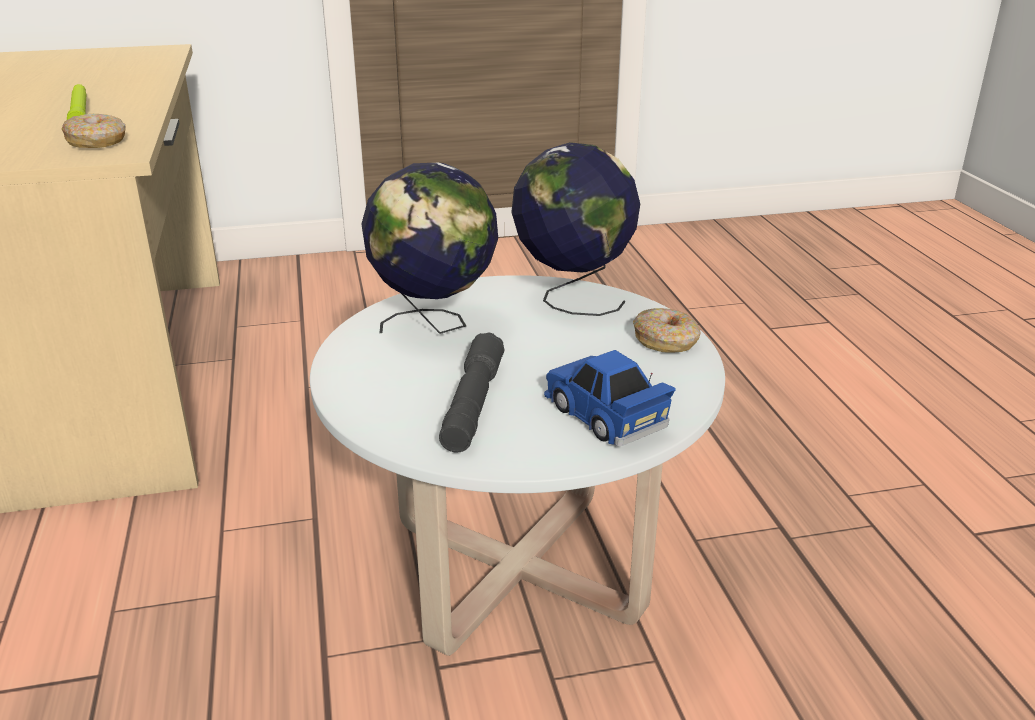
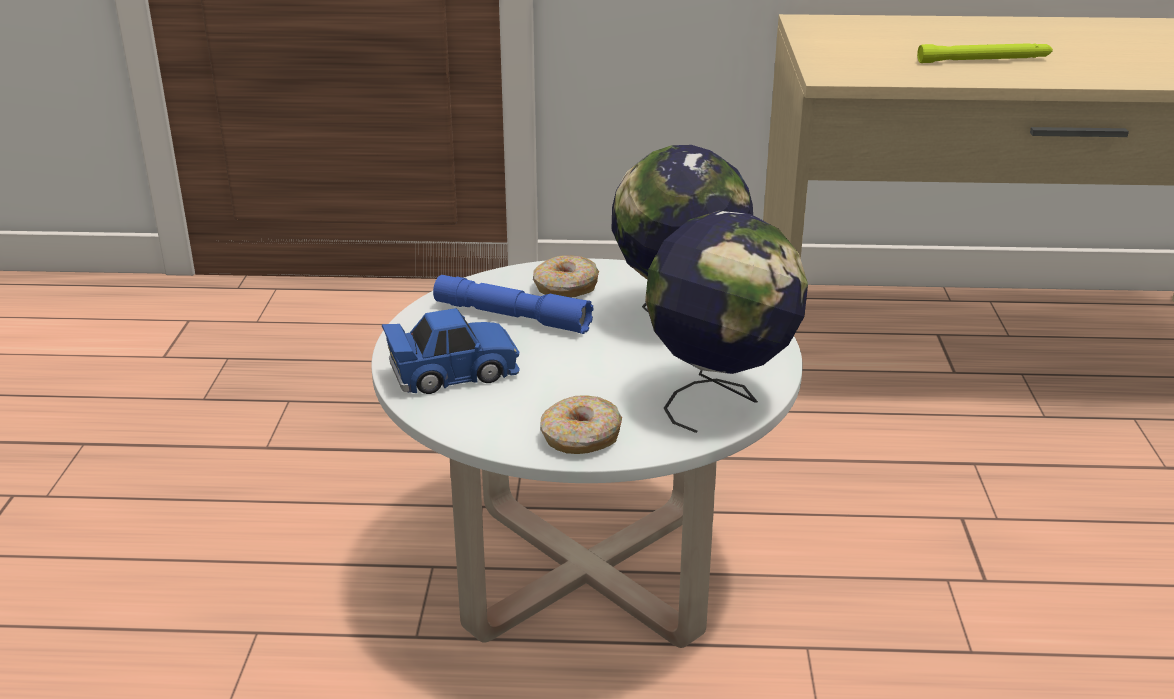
camera: 105 degrees right, 0 degrees up
(97, 142) = (872, 69): donut -> donut (565, 288)
(473, 404) = (512, 317): grey flashlight -> blue flashlight

